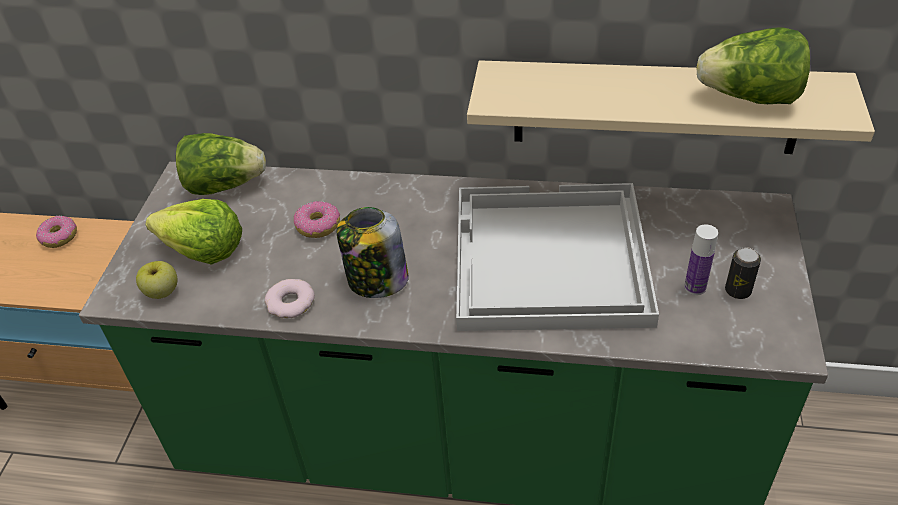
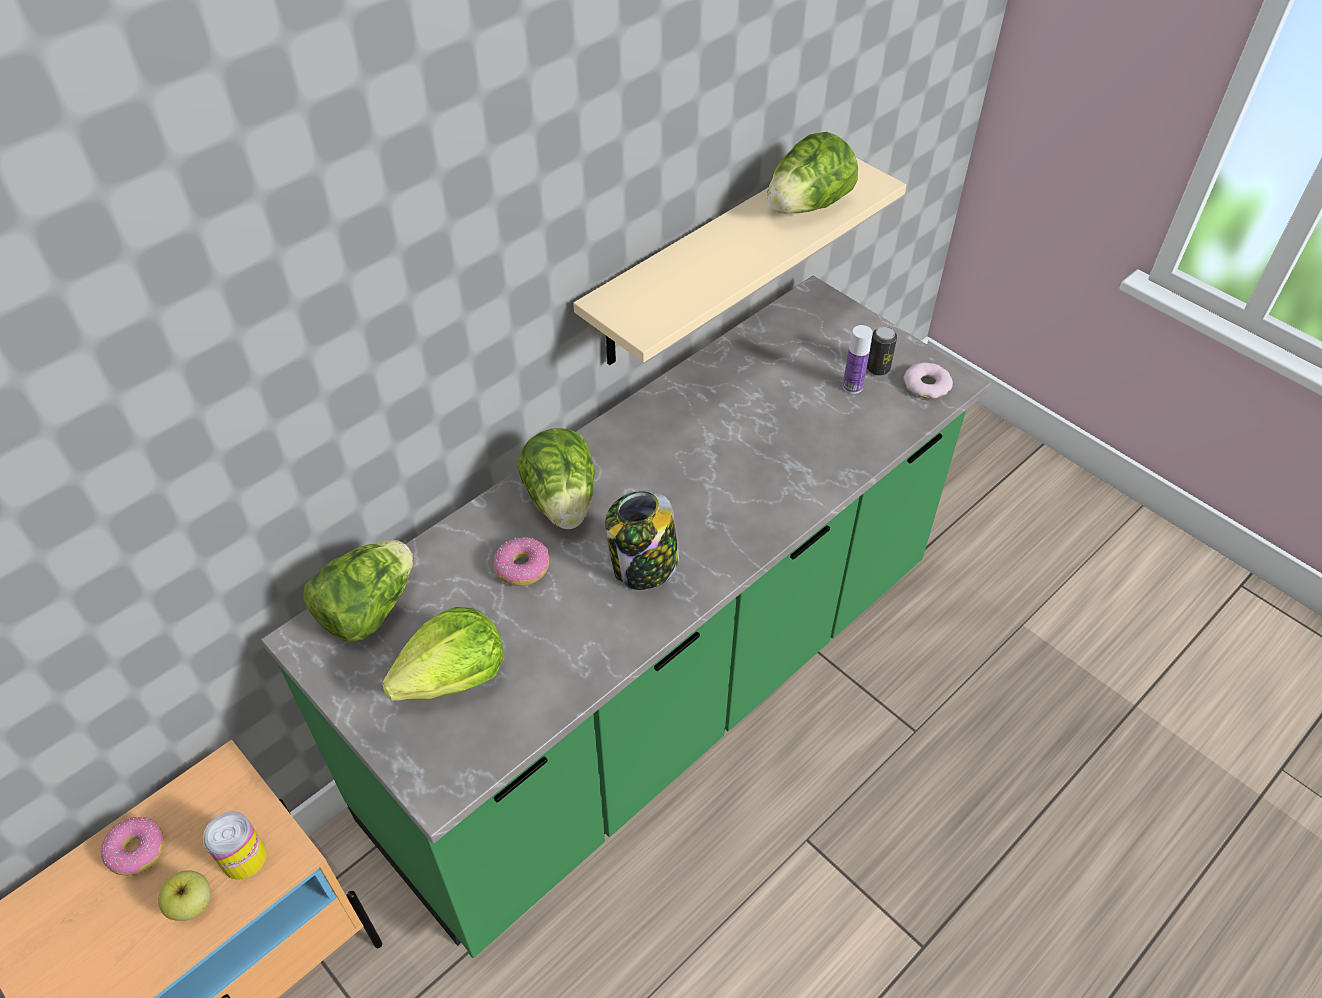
camera: 55 degrees left, 5 degrees up
(80, 278) = (244, 857): none -> can
(162, 292) = (479, 742): apple -> apple (192, 904)
(291, 302) = (607, 643): donut -> donut (927, 385)
(393, 209) = (563, 502): none -> lettuce
(548, 260) = (739, 444): white tray -> none

